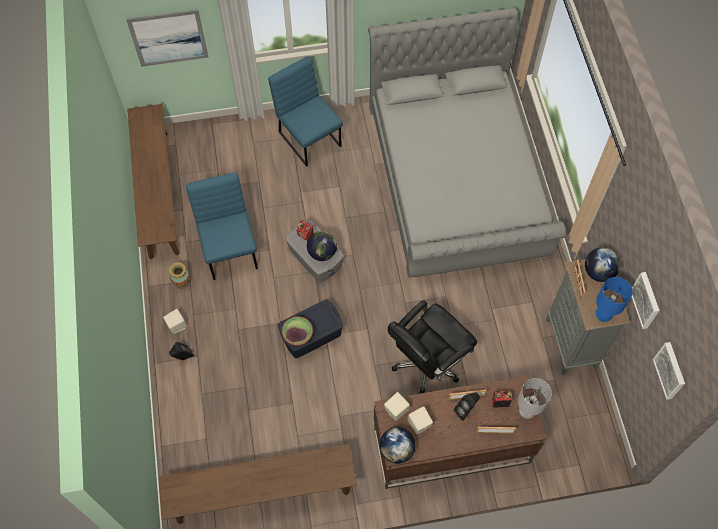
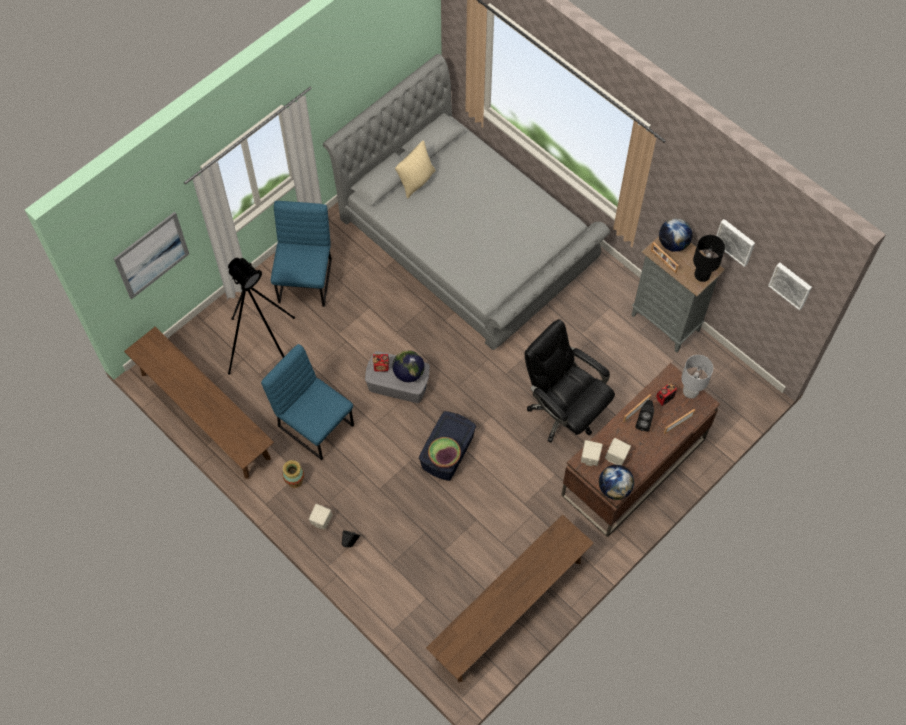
camera: 35 degrees left, 0 degrees up
(238, 168) = (262, 346): none -> black floor lamp
(309, 137) = (306, 279): blue chair -> blue chair turned 75 degrees clockwise
(427, 364) = (564, 413): black office chair -> black office chair turned 120 degrees clockwise
(438, 106) = (416, 181): none -> beige pillow
(603, 315) = (701, 276): blue table lamp -> black table lamp

